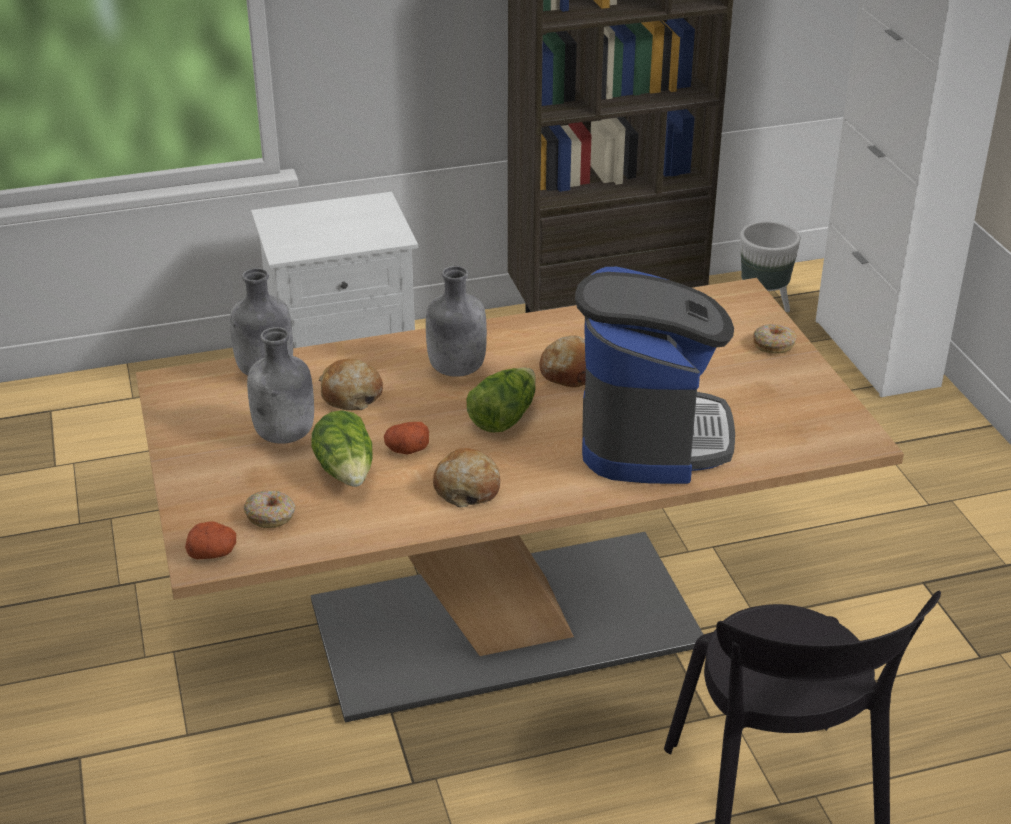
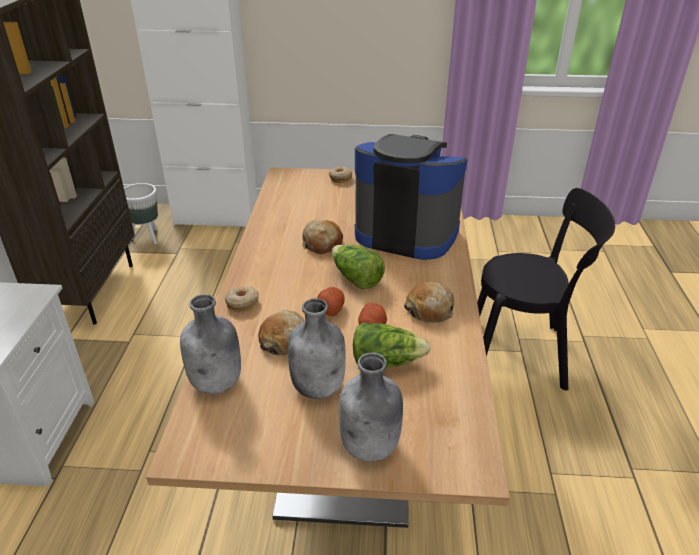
camera: 70 degrees left, 0 degrees up
(213, 552) = (466, 460): potato -> potato (330, 308)
(271, 516) = (427, 414): donut -> donut (242, 303)
(456, 370) = (287, 286): grey bottle -> grey bottle (370, 447)

